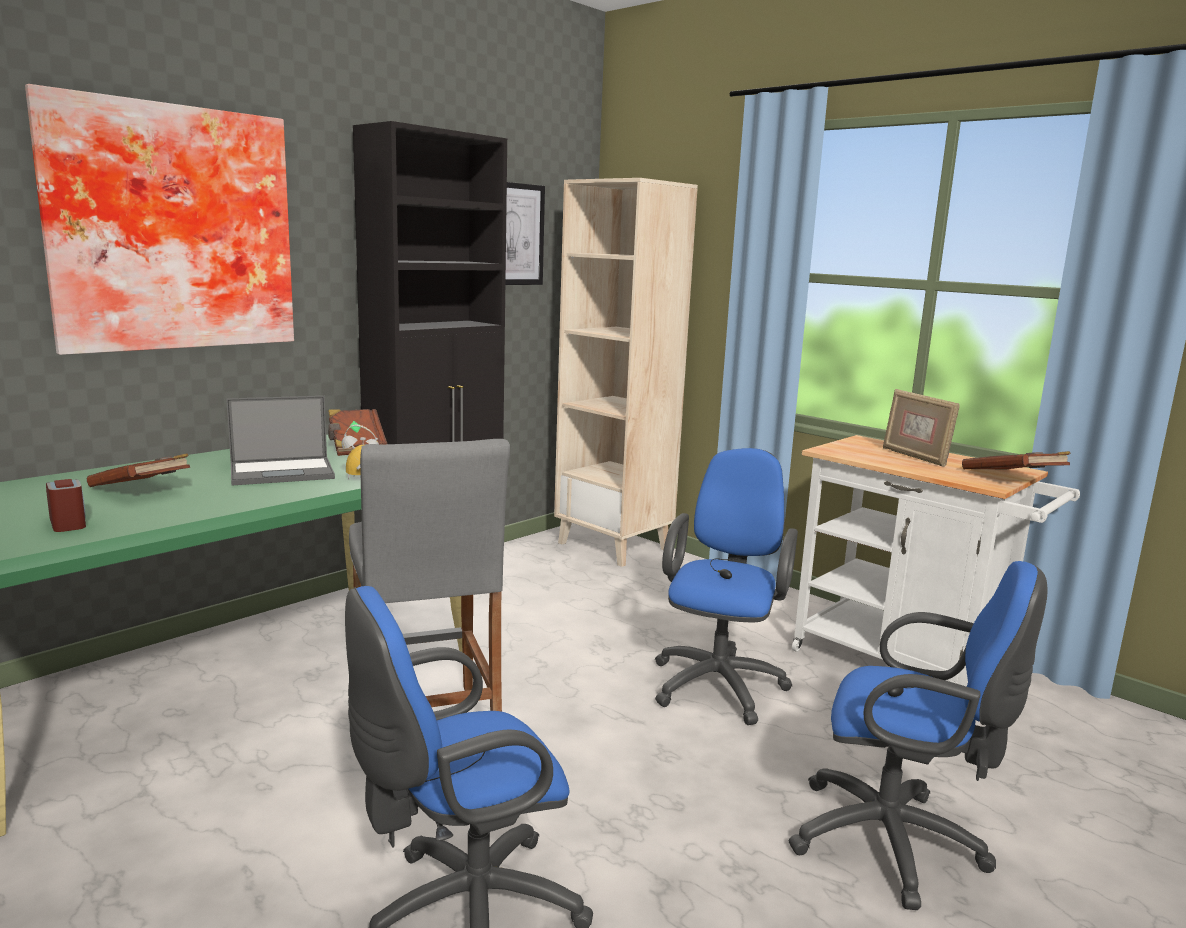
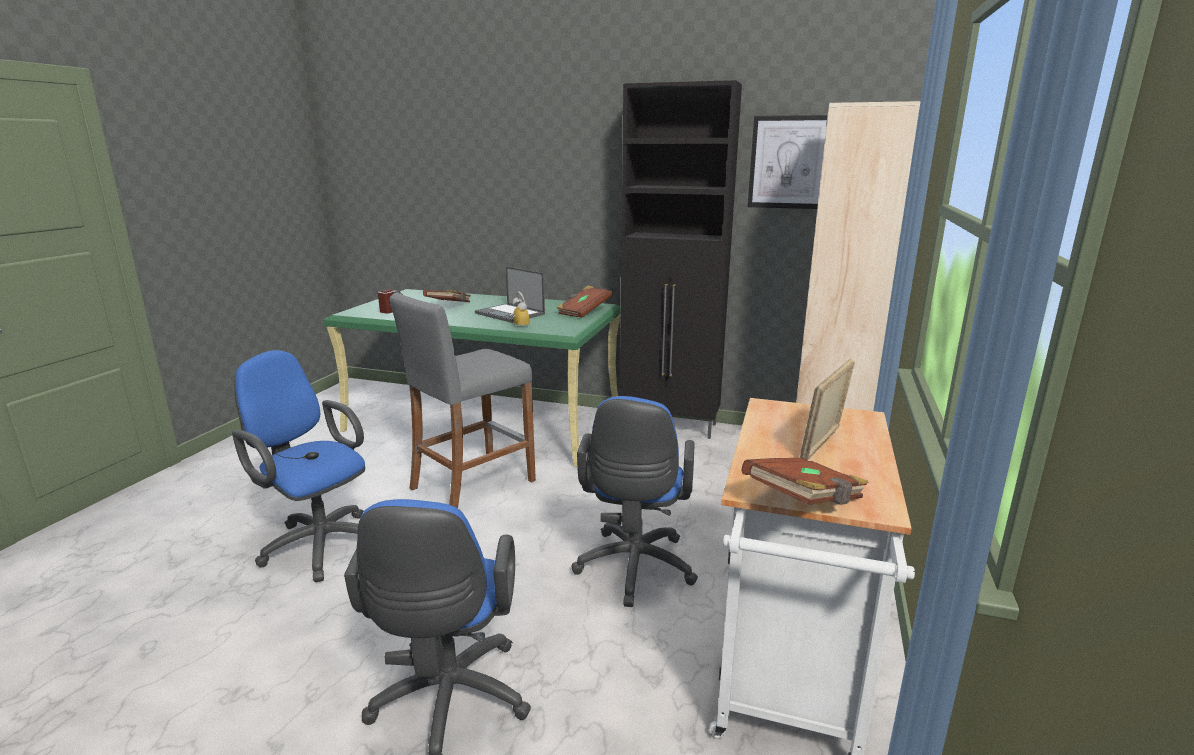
camera: 65 degrees right, 5 degrees up
(171, 229) = (521, 166): picture -> none
(719, 682) = (634, 570): blue office chair -> blue office chair turned 105 degrees clockwise

